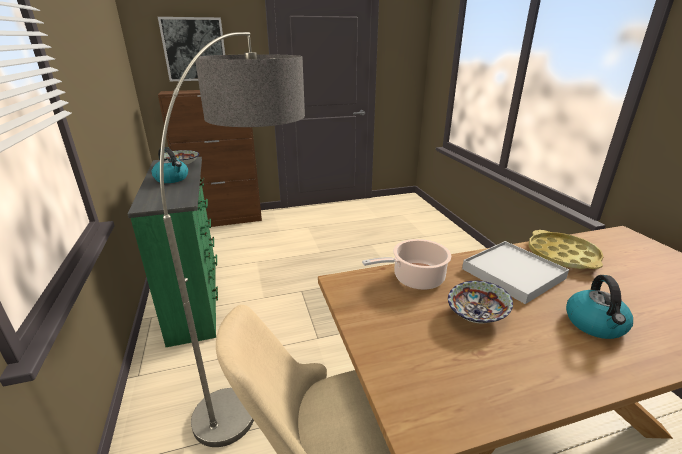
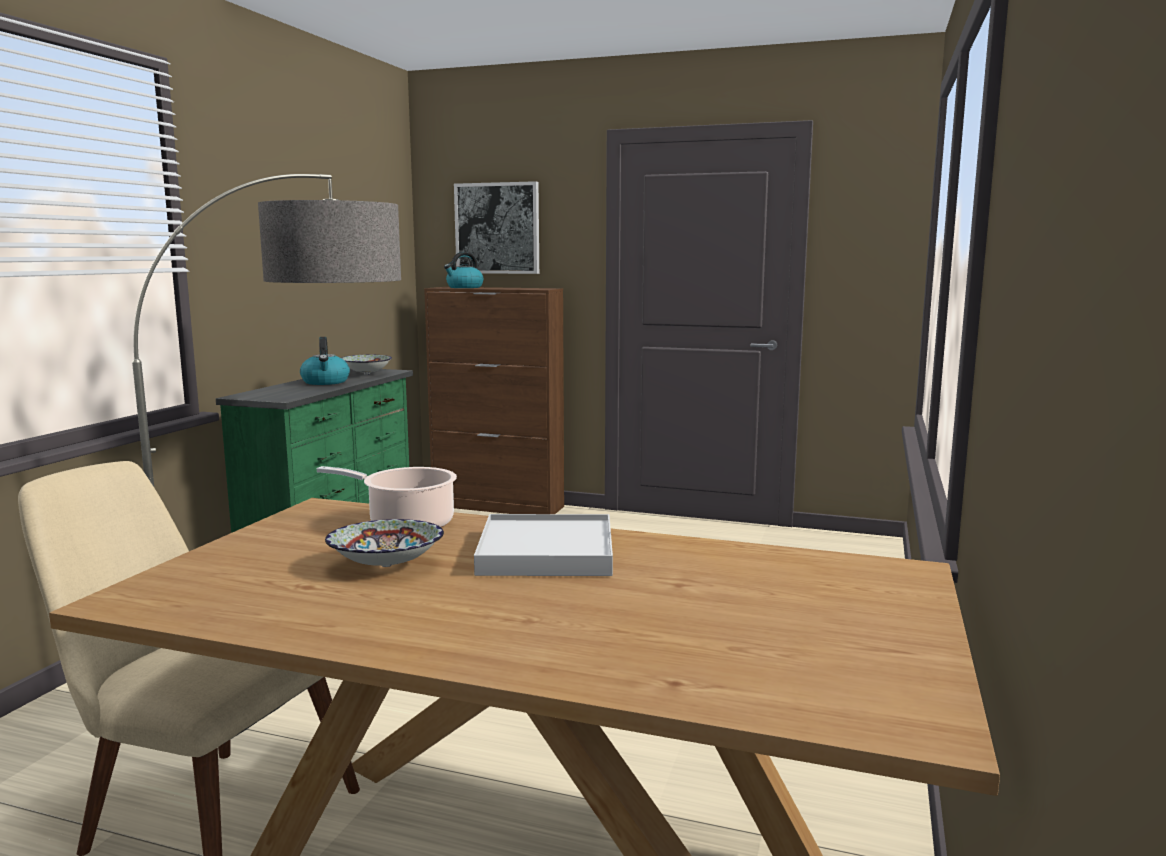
camera: 35 degrees right, 15 degrees down
(562, 255) = (687, 559): yellow tray -> none
(595, 324) = (511, 615): kettle -> kettle (464, 287)

